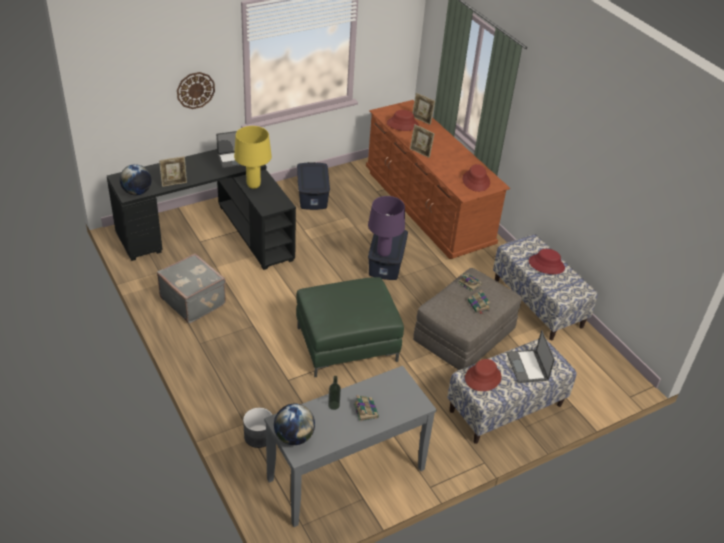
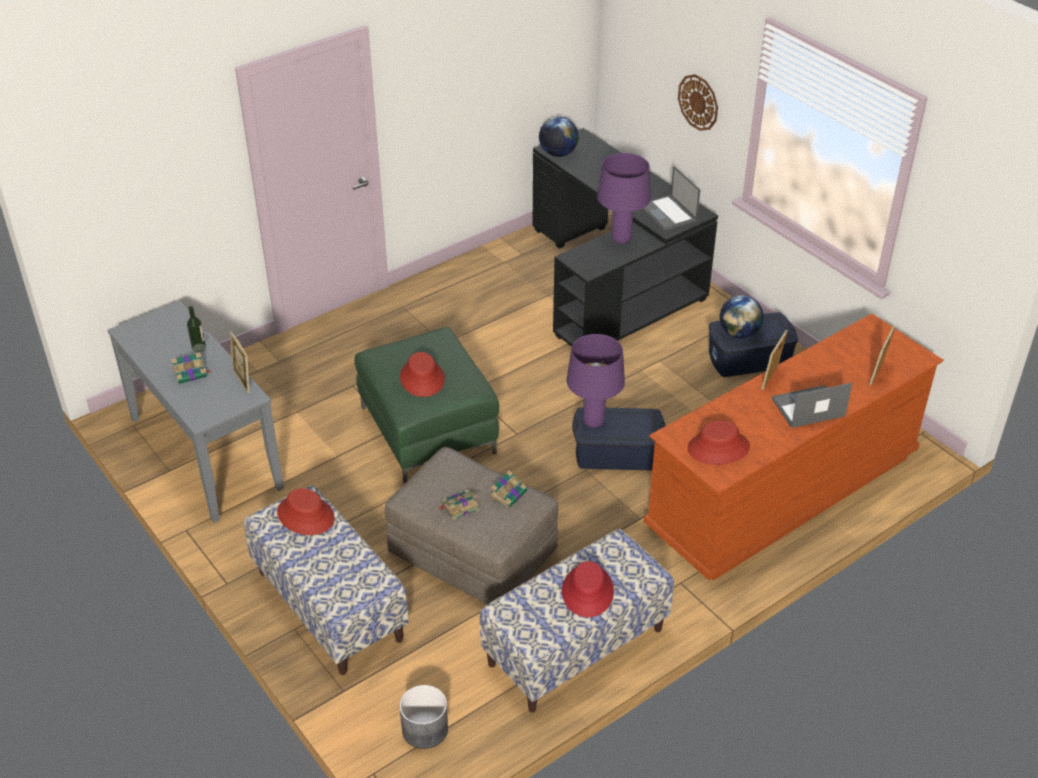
camera: 85 degrees right, 0 degrees up
(174, 183) = (588, 176): picture frame -> picture frame (243, 381)
(194, 300) = (477, 289): grey suitcase -> none
(253, 185) = (621, 239): yellow table lamp -> purple table lamp
(259, 436) = (260, 375): grey planter -> grey planter (424, 729)
(294, 437) = (151, 324): globe -> globe (739, 333)
(402, 124) = (849, 352): red hat -> red hat (422, 378)
(527, 367) = (333, 565): laptop -> laptop (807, 408)

